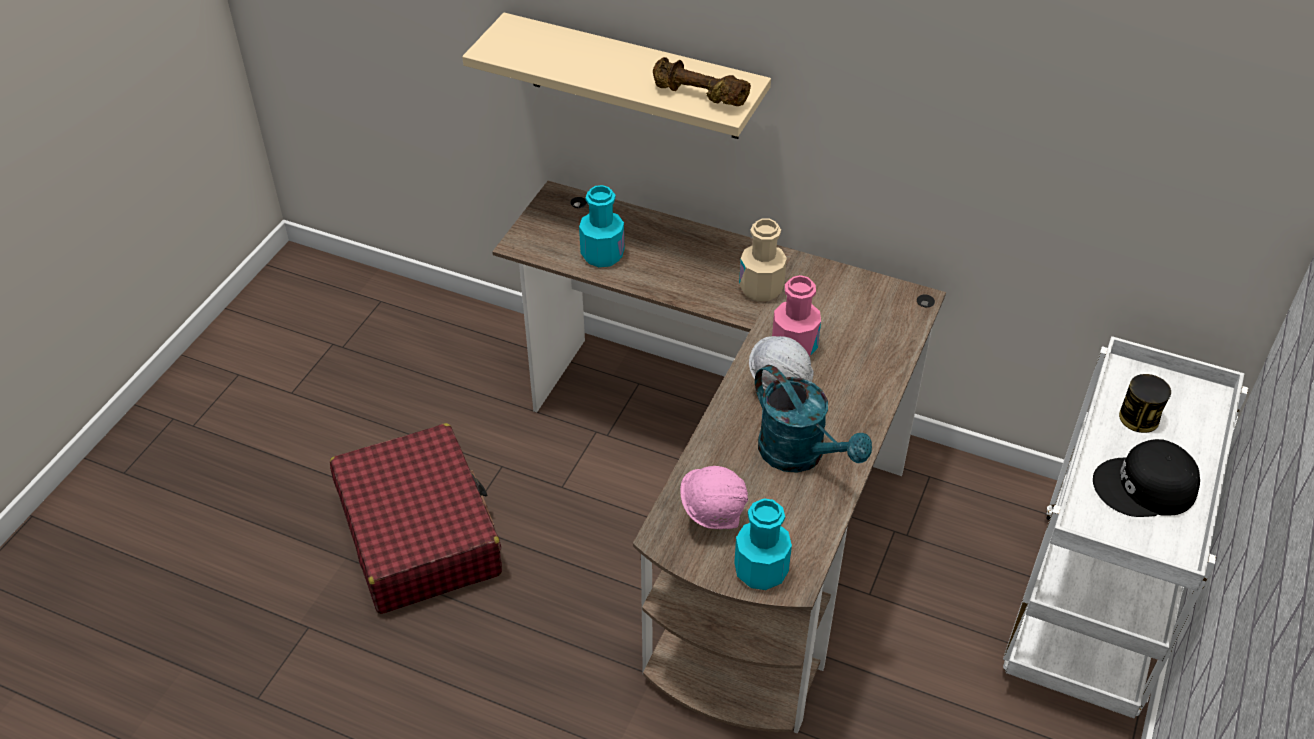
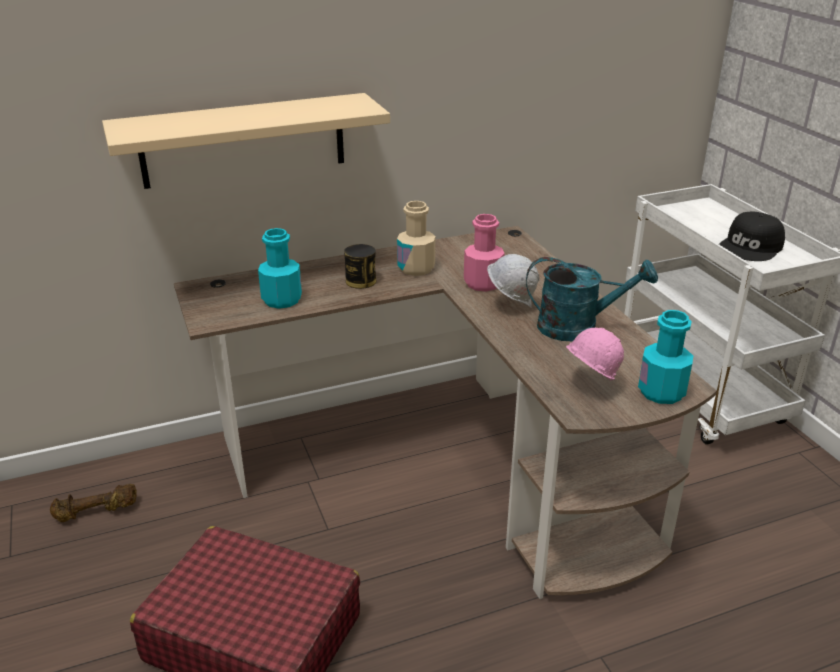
camera: 45 degrees left, 15 degrees down
(698, 96) = (335, 110): brown dumbbell -> brown dumbbell (96, 512)
(1139, 418) = (697, 224): can -> can (361, 281)

